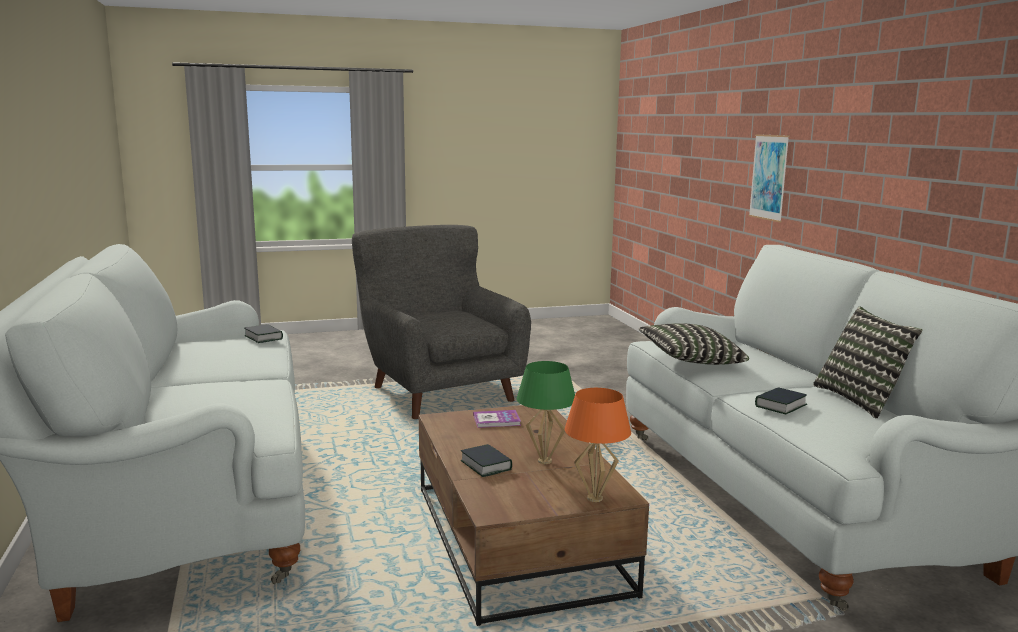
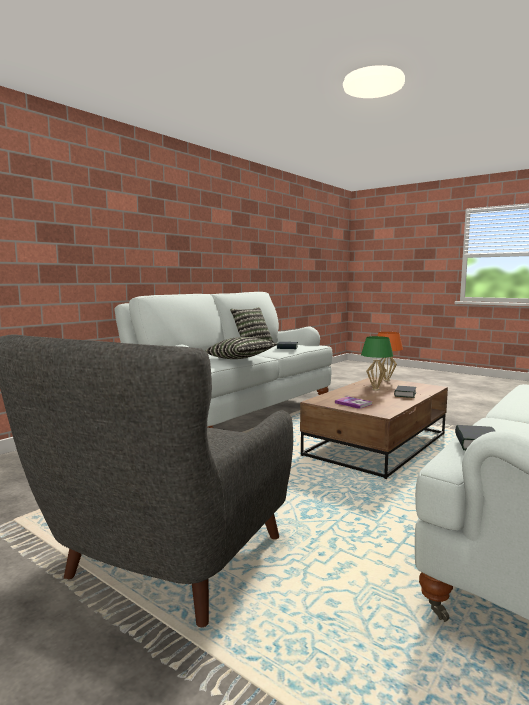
camera: 125 degrees left, 5 degrees down
(769, 177) = (52, 253): picture -> none

